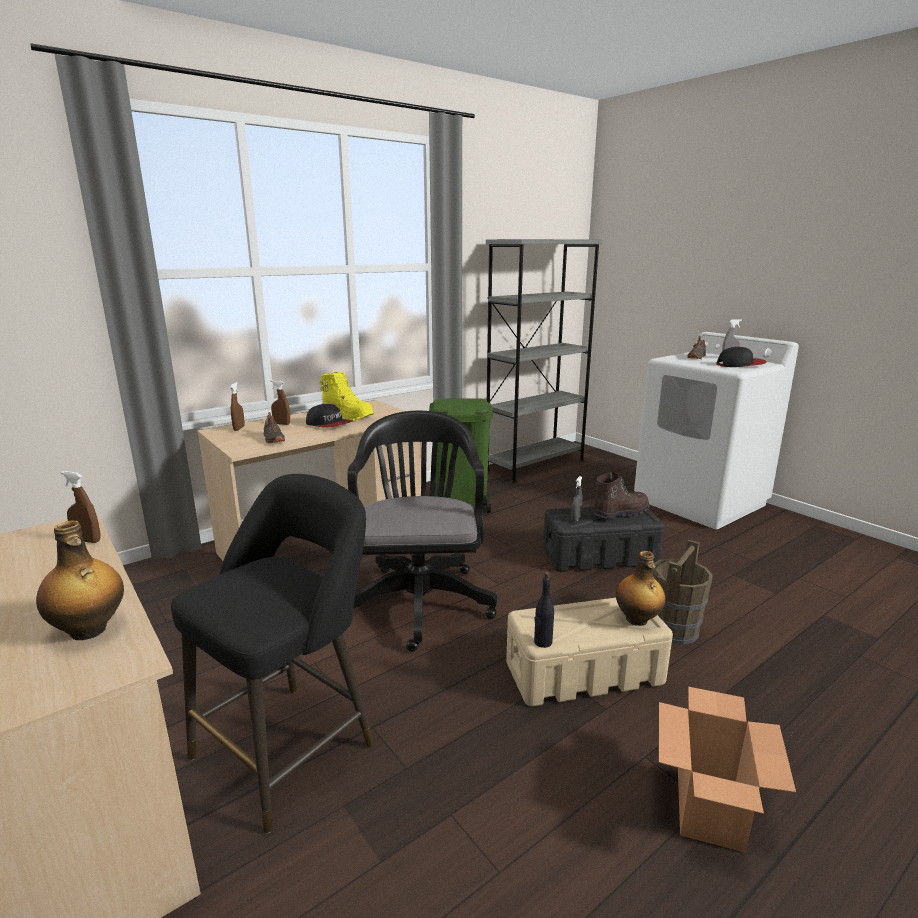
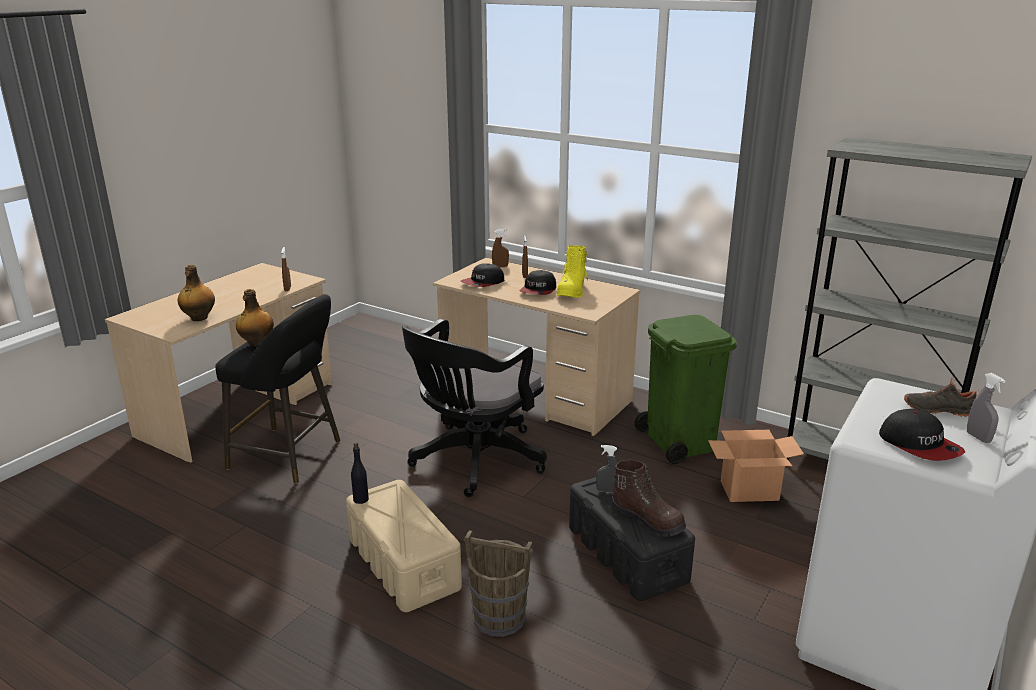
camera: 70 degrees right, 5 degrees up
(273, 439) = (483, 283): black shoe -> cap
(420, 598) = (473, 461): black office chair -> black office chair turned 150 degrees clockwise
(637, 620) = (411, 544): bottle -> bottle (257, 343)
(709, 809) = (263, 640): cardboard box -> cardboard box (748, 491)

